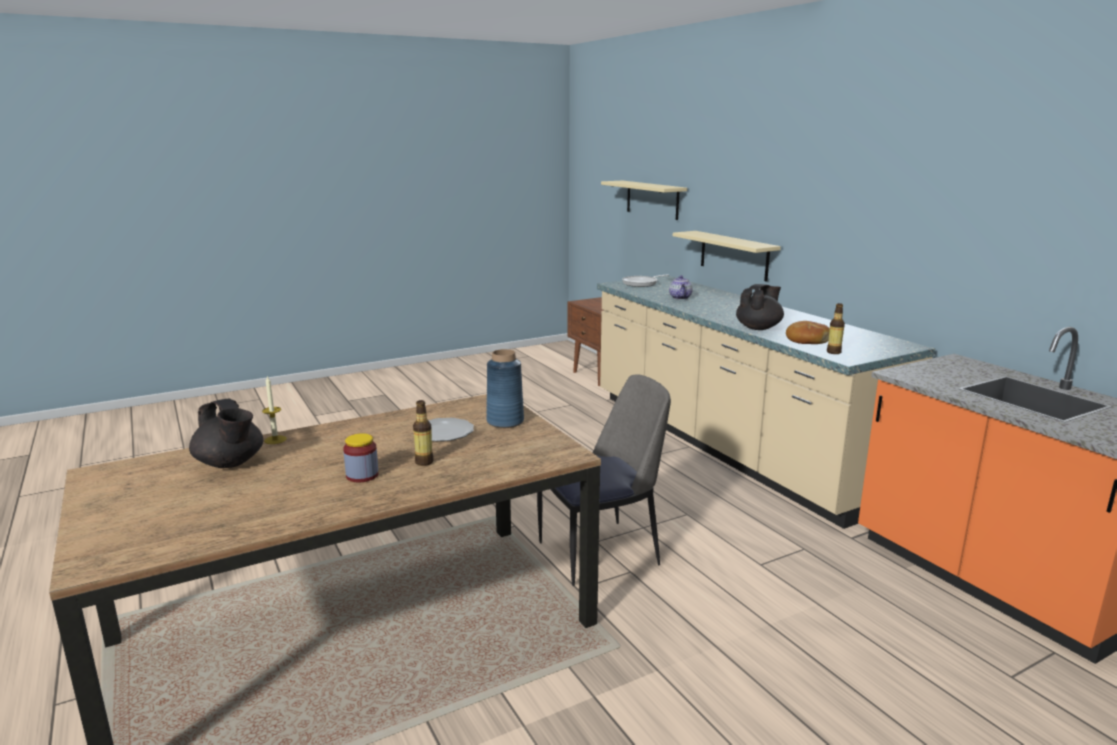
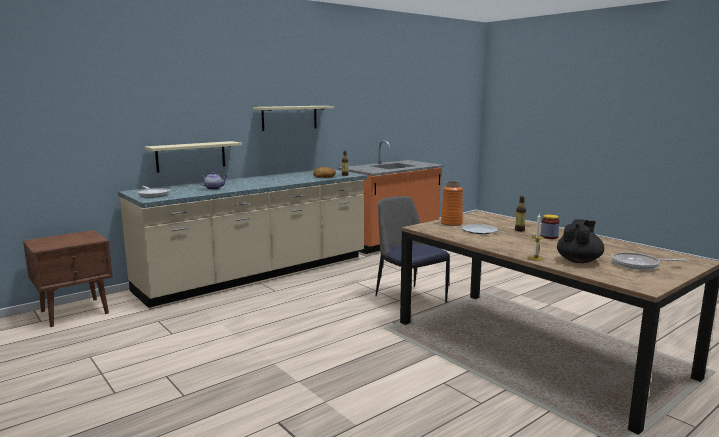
camera: 100 degrees left, 5 degrees down
(156, 500) = (638, 265): none -> frying pan
(505, 421) = (451, 223): blue vase -> orange vase
(652, 199) = (74, 129): beige shelf -> beige shelf (289, 118)
(759, 328) = (300, 180): black teapot -> none

